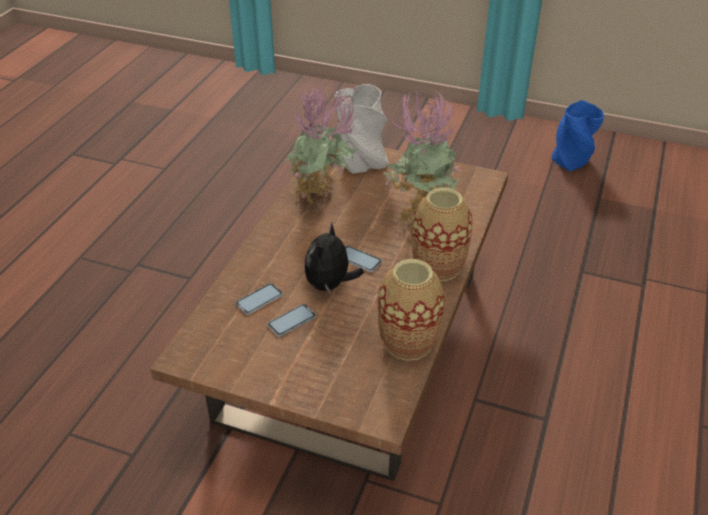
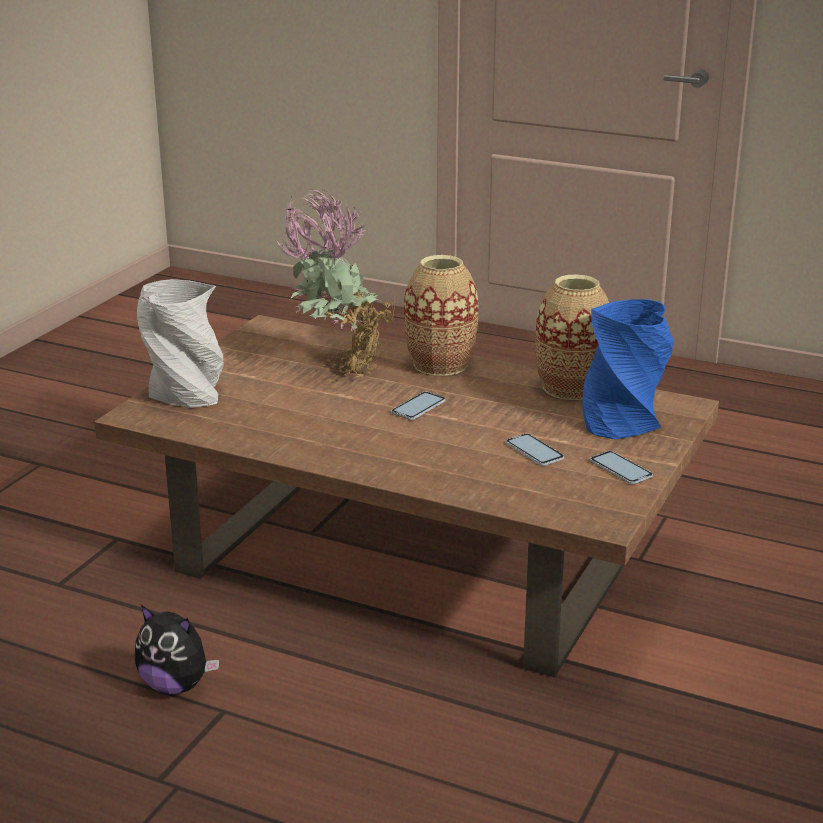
camera: 85 degrees left, 15 degrees down
(259, 299) = (492, 471): phone -> phone (621, 469)
(322, 199) = (273, 425): potted plant -> none
(330, 285) = (467, 426): plush toy -> plush toy (176, 685)
(572, 161) = (85, 373): blue vase -> blue vase (622, 421)

